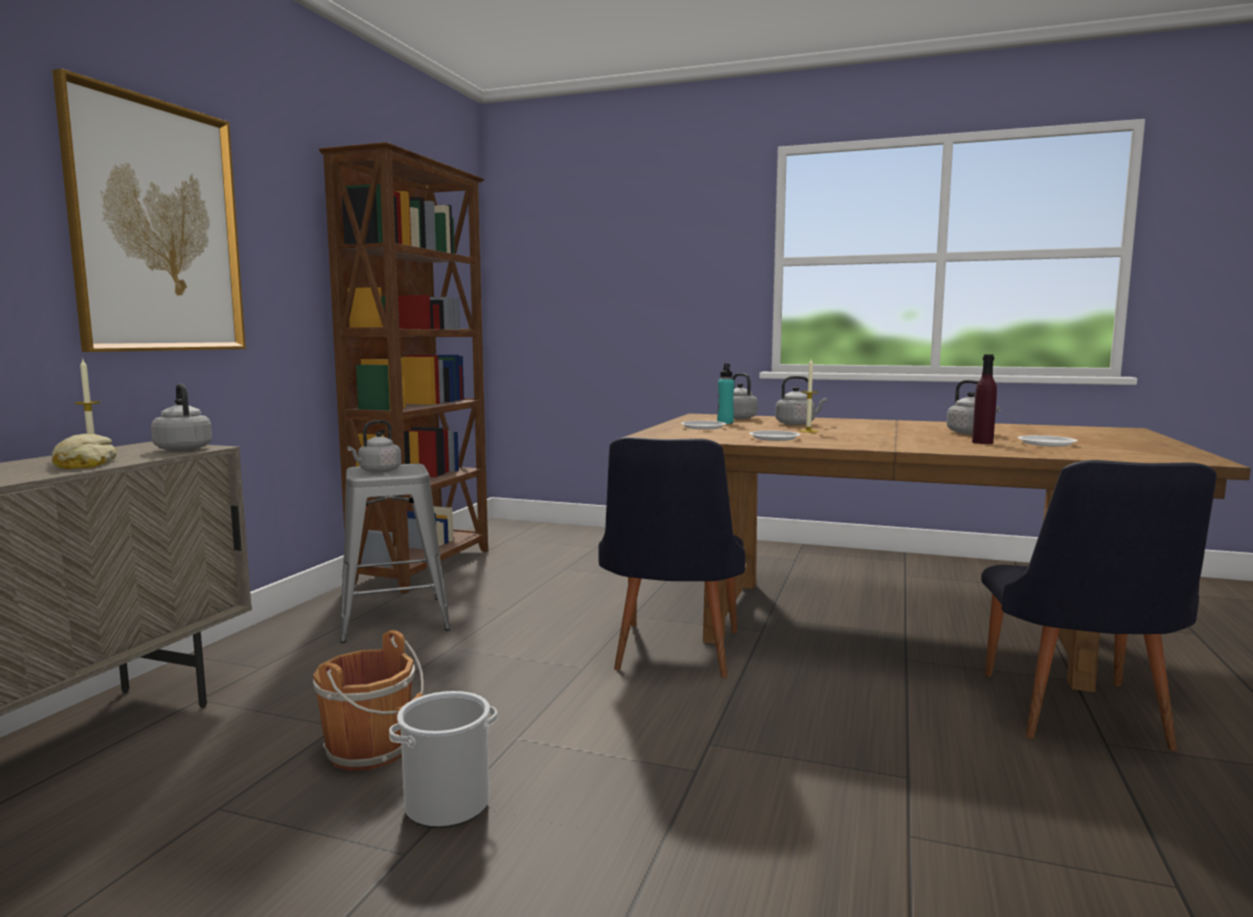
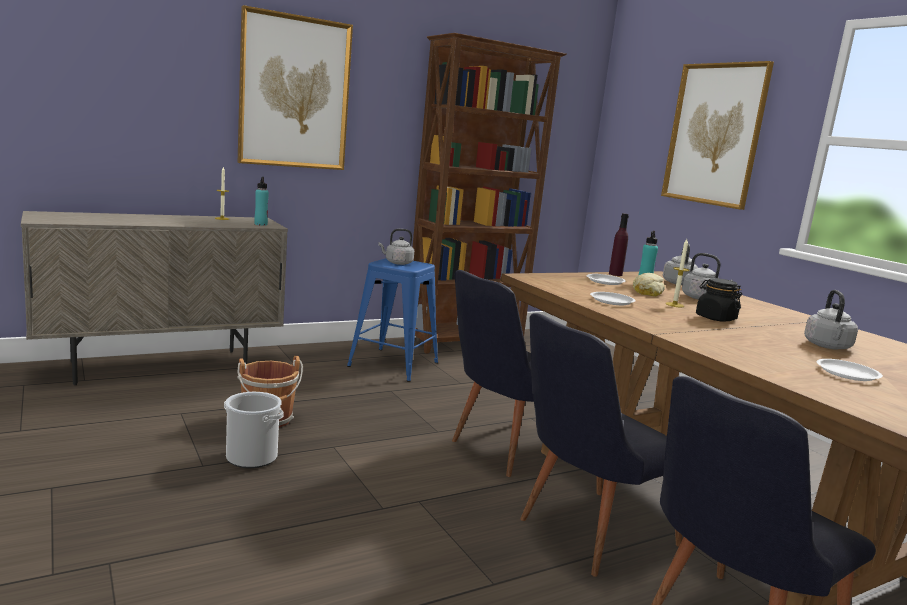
camera: 40 degrees right, 5 degrees up
(83, 463) = (199, 222): bread -> bread (647, 291)
(183, 449) = (261, 224): grey kettle -> turquoise bottle
(393, 618) = (393, 364): grey stool -> blue stool
(652, 267) = (714, 134): none -> picture
(863, 433) = (715, 318): none -> black jar
(868, 693) = (584, 533): none -> black chair
(982, 442) = (784, 353): purple bottle -> purple bottle (615, 274)

